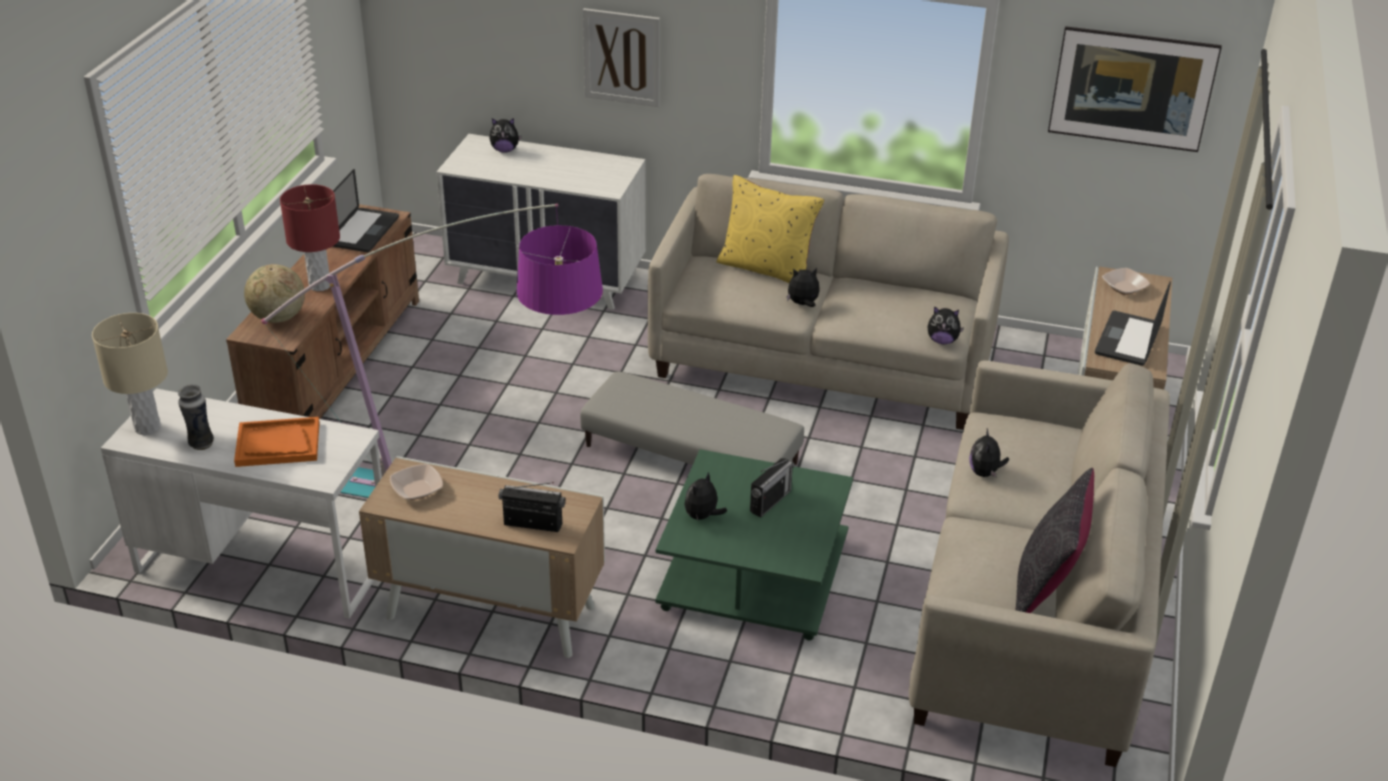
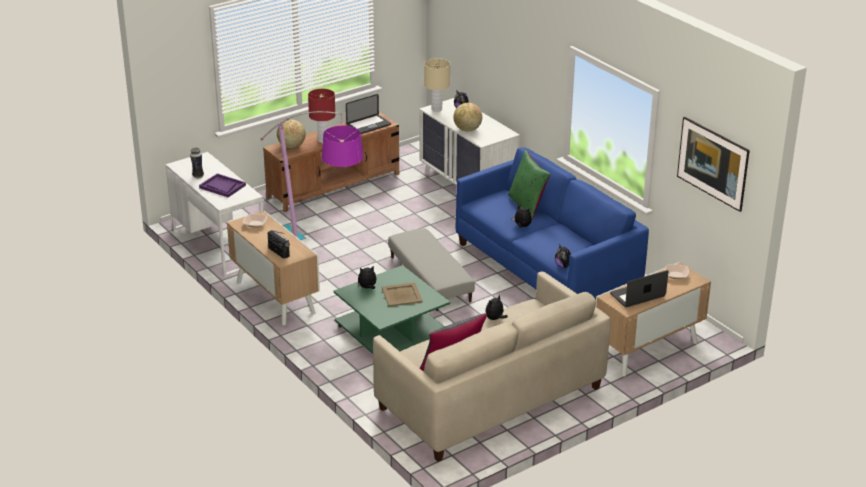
camera: 40 degrees right, 5 degrees down
(147, 427) = (187, 163): beige table lamp -> beige table lamp (436, 109)
(277, 444) = (222, 186): orange tray -> purple tray
(560, 179) = (467, 130): none -> globe
(622, 57) = (515, 75): picture -> none
(767, 269) = (527, 206): yellow pillow -> green pillow
(770, 501) = (402, 295): radio -> beige tray
(824, 360) = (546, 268): beige sofa -> blue sofa

